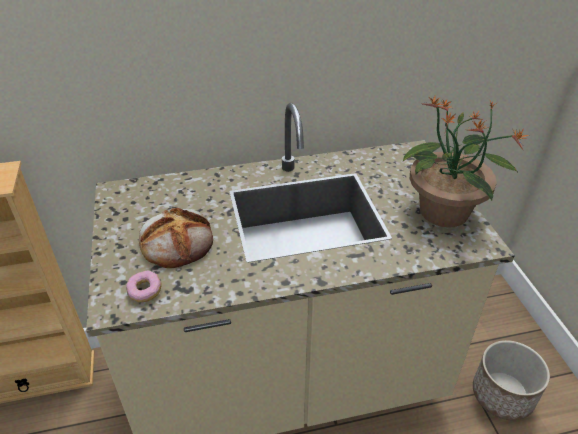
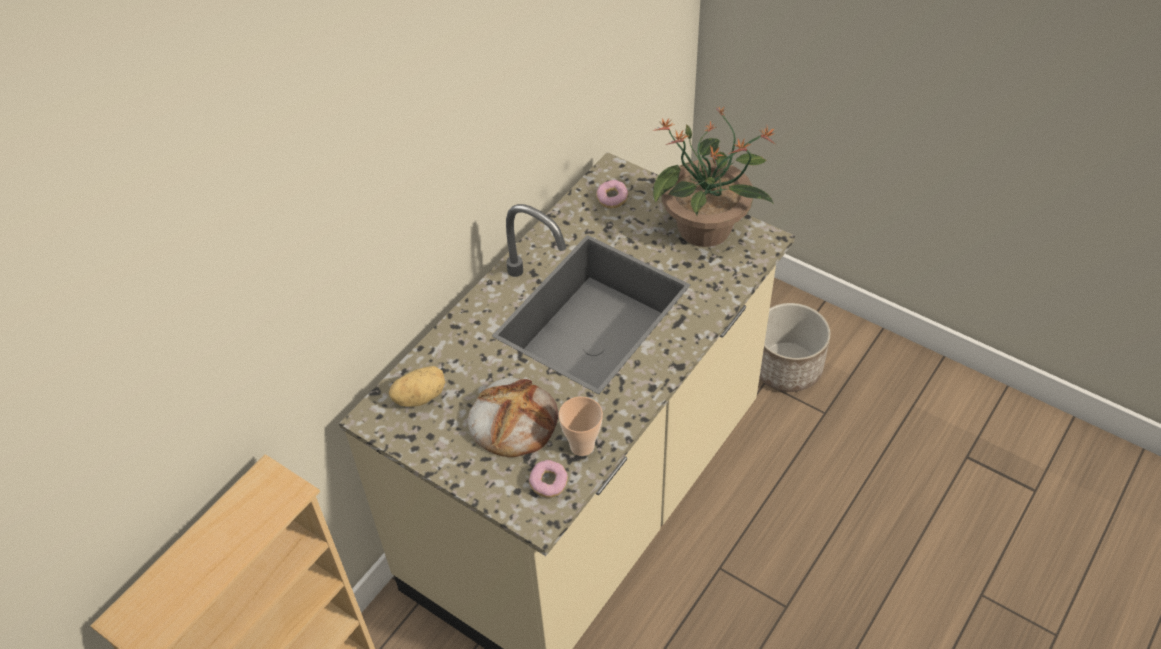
camera: 40 degrees left, 10 degrees up
(150, 196) = (420, 396): none -> potato
(194, 285) = (582, 446): none -> cup
(396, 164) = (612, 199): none -> donut

